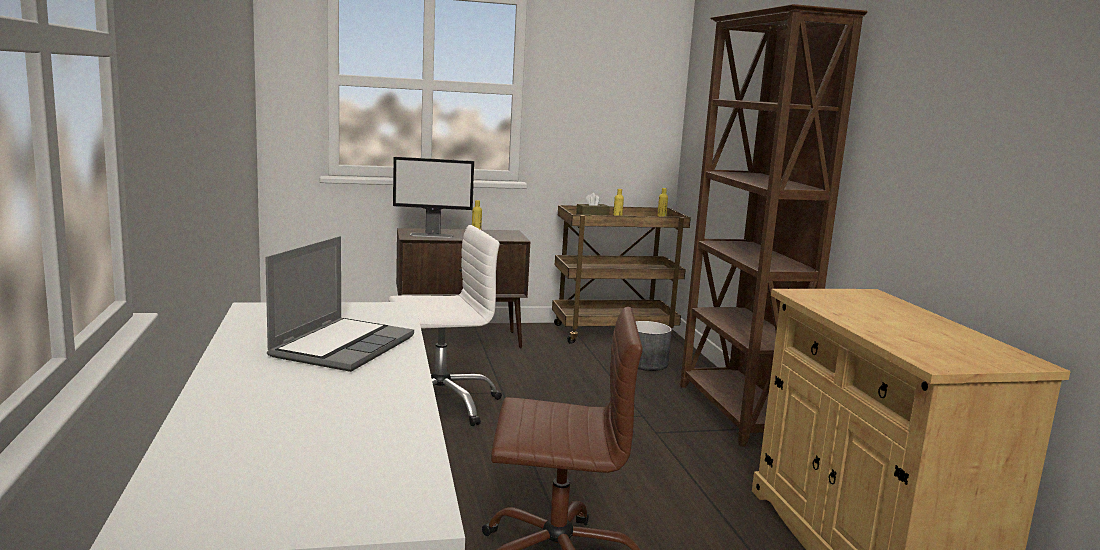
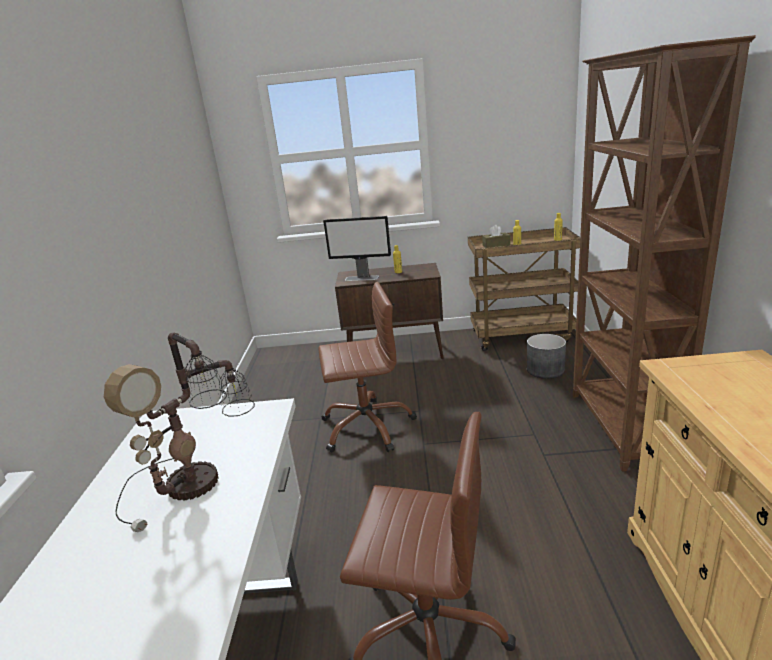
camera: 15 degrees right, 10 degrees up
(342, 346) = (197, 483): laptop -> table lamp
(440, 404) = (367, 426): white office chair -> brown office chair

